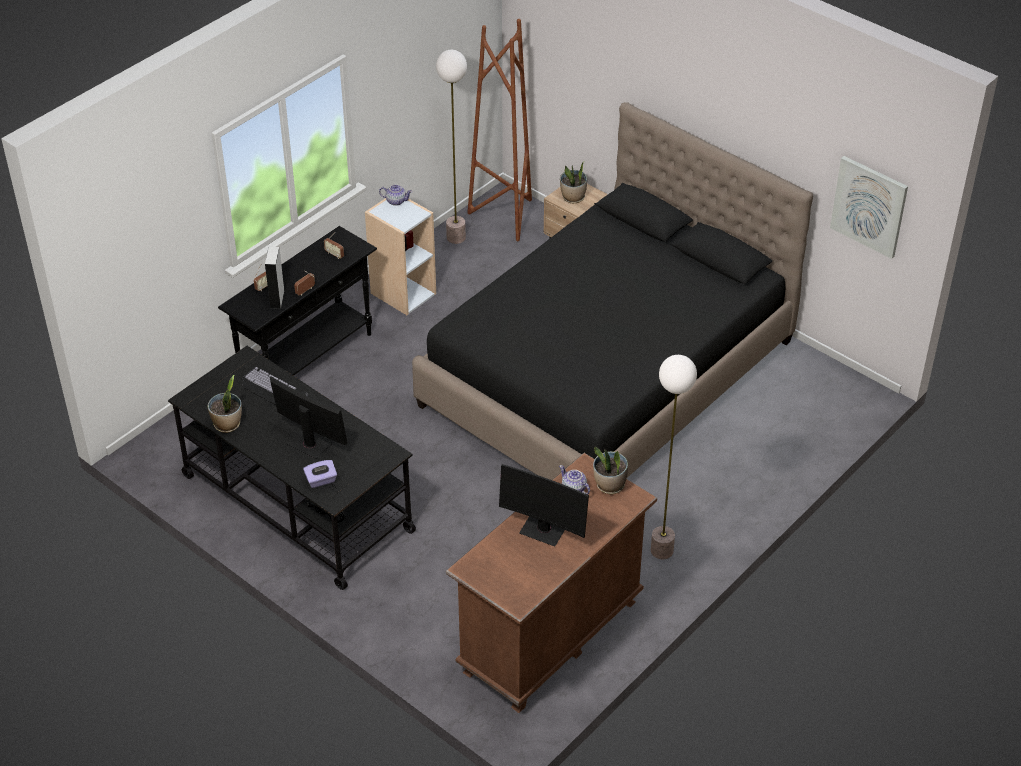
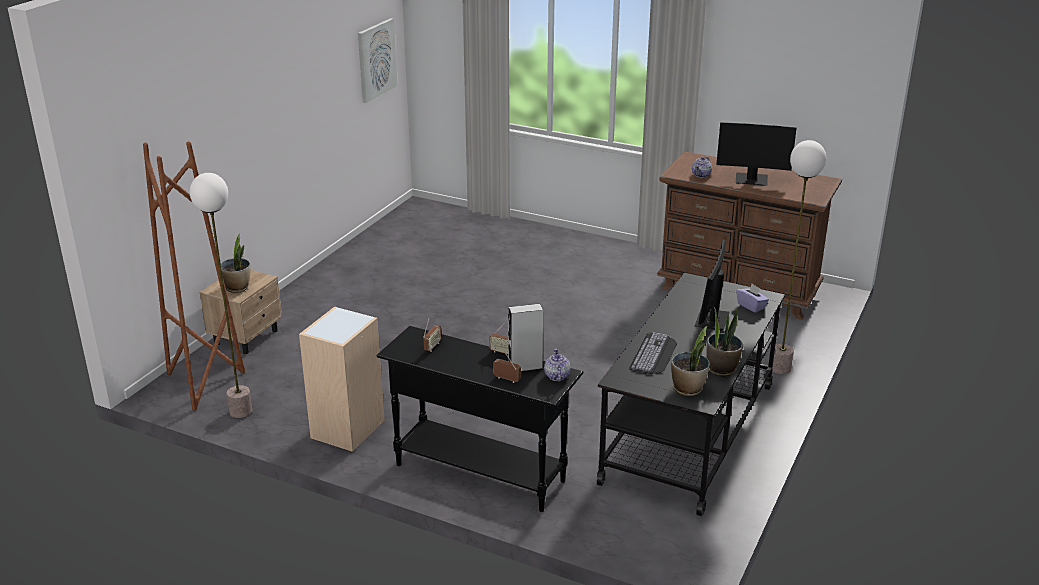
camera: 105 degrees left, 15 degrees down
(396, 201) = (318, 330): teapot -> teapot (556, 376)
(543, 530) = (751, 180): monitor -> monitor turned 90 degrees clockwise
(608, 373) = (434, 302): black bed -> none
(609, 485) = (687, 164): potted plant -> potted plant (688, 389)
(661, 551) = (624, 260): floor lamp -> floor lamp (780, 368)

